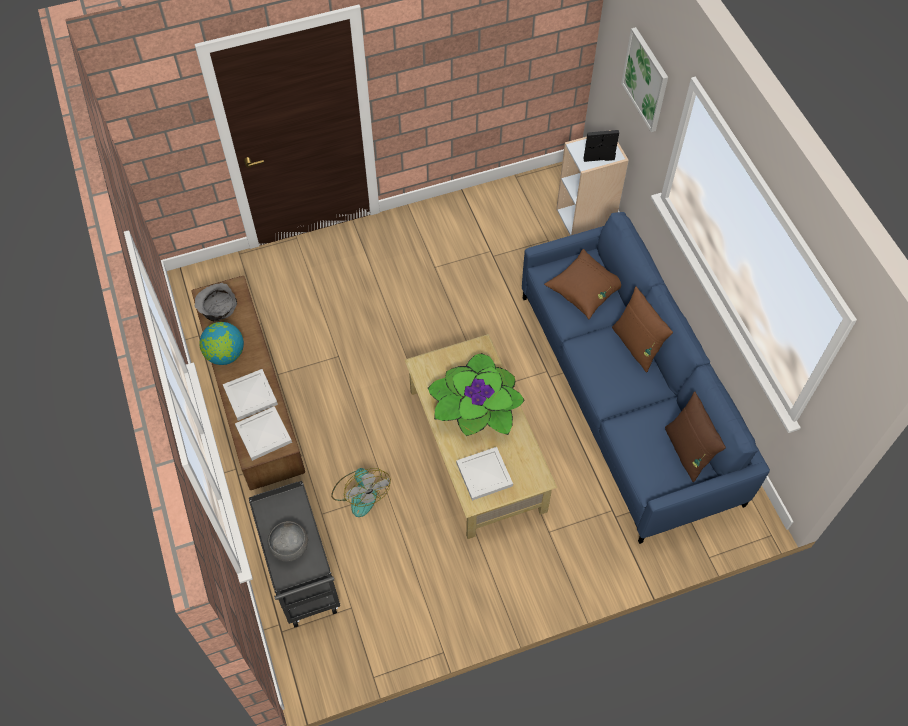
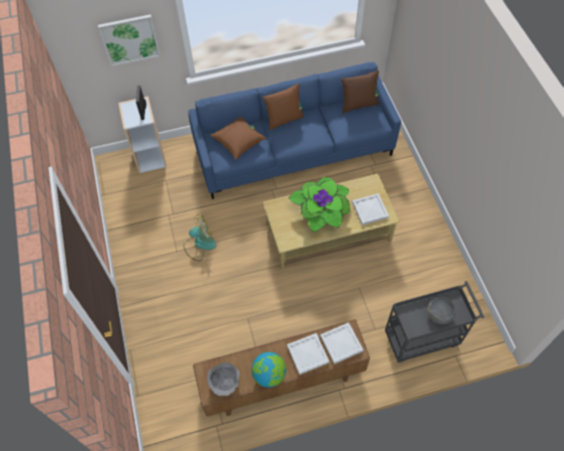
camera: 85 degrees left, 0 degrees up
(360, 493) = (359, 304): fan -> fan (199, 244)

